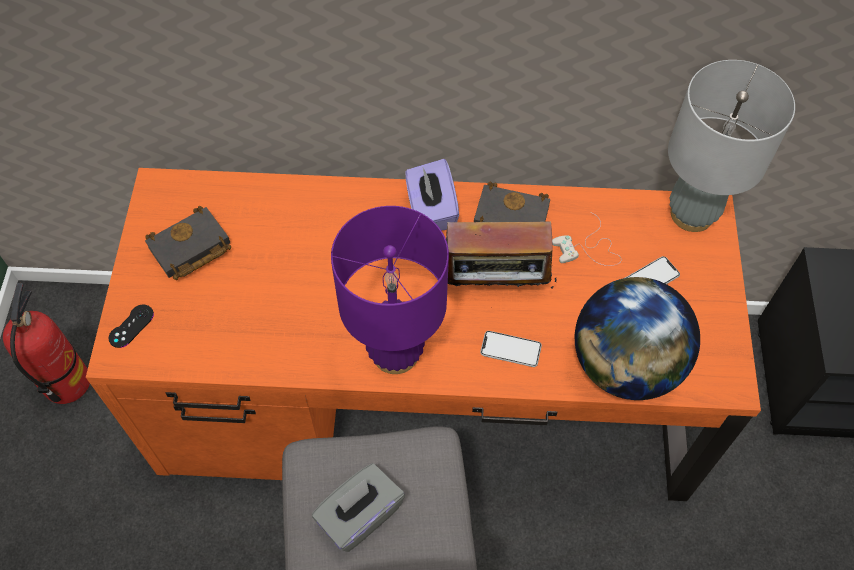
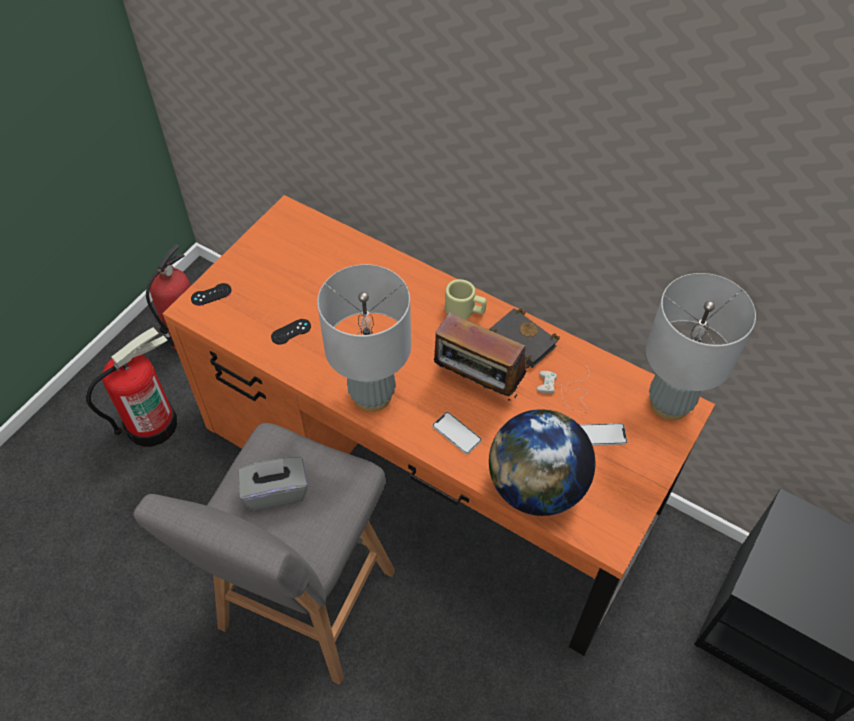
camera: 30 degrees right, 5 degrees down
(87, 502) = (151, 423): none -> fire extinguisher
(189, 249) = (280, 262): black book -> none
(256, 325) = (291, 332): none -> black game controller
(395, 353) = (372, 395): purple table lamp -> grey table lamp
(431, 210) = (465, 310): purple tissue box -> beige mug

